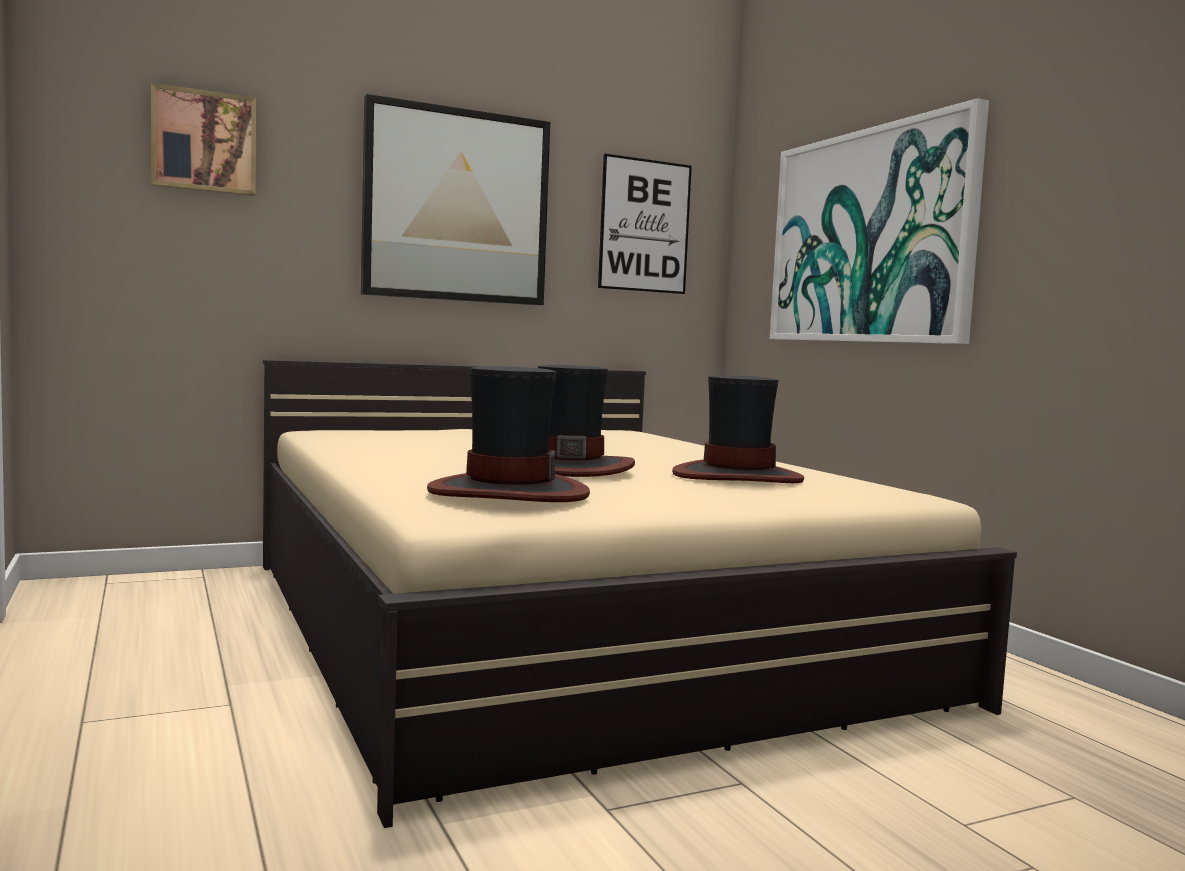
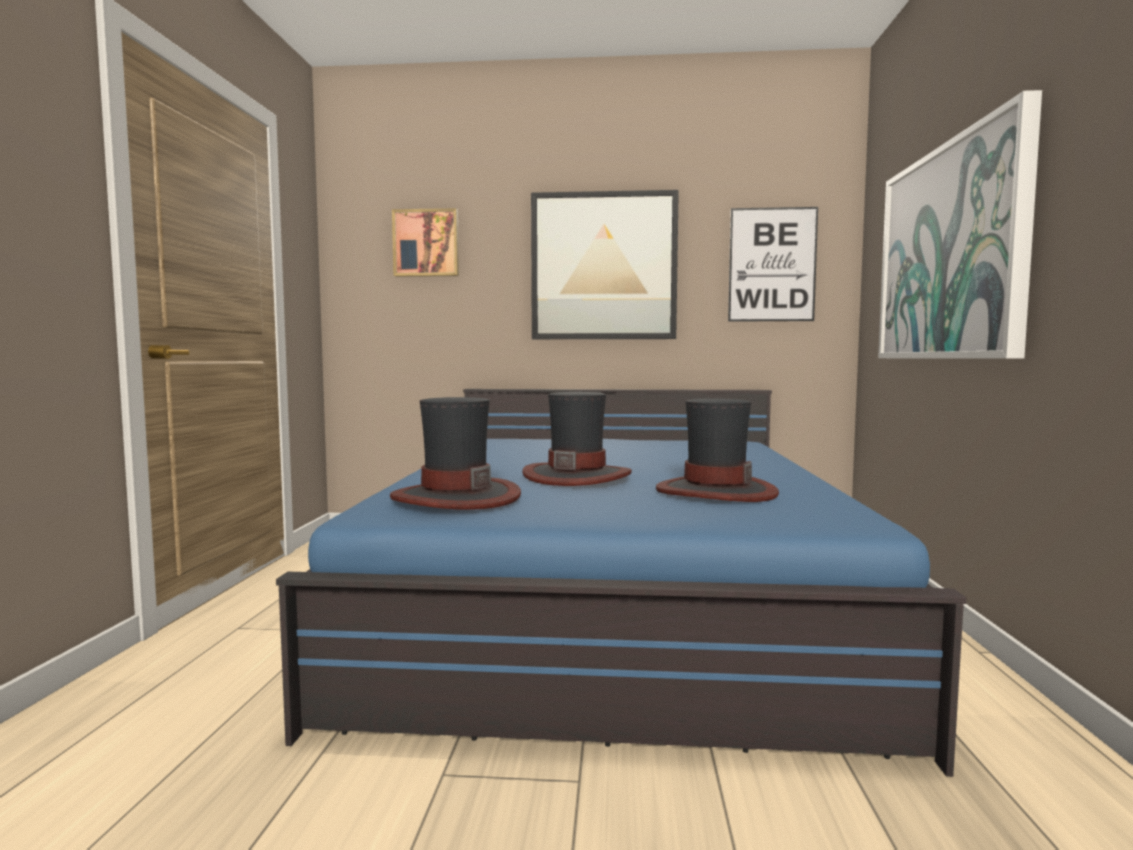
camera: 30 degrees right, 0 degrees up
(559, 625) = (612, 604): beige bed -> blue bed

